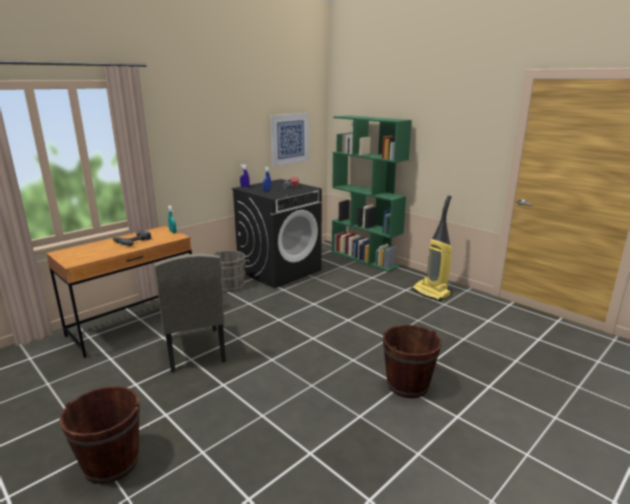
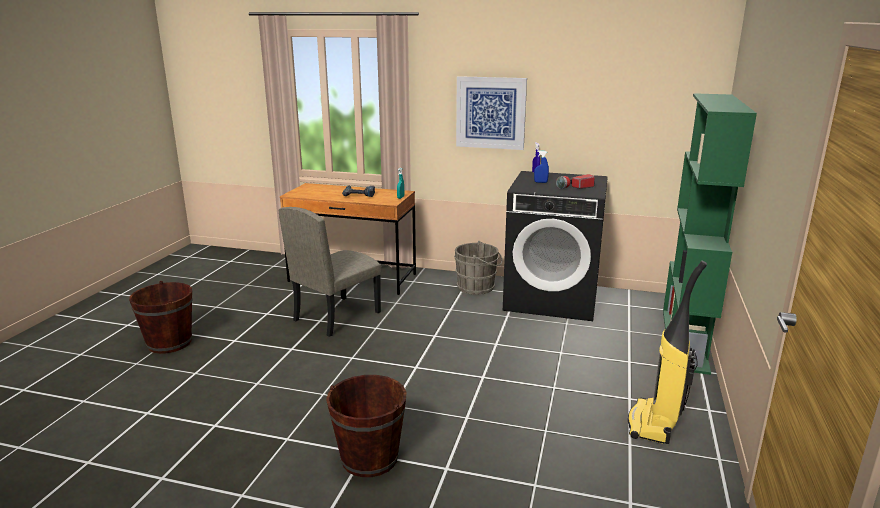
camera: 60 degrees right, 0 degrees up
(289, 139) = (635, 120): picture -> picture (490, 113)

